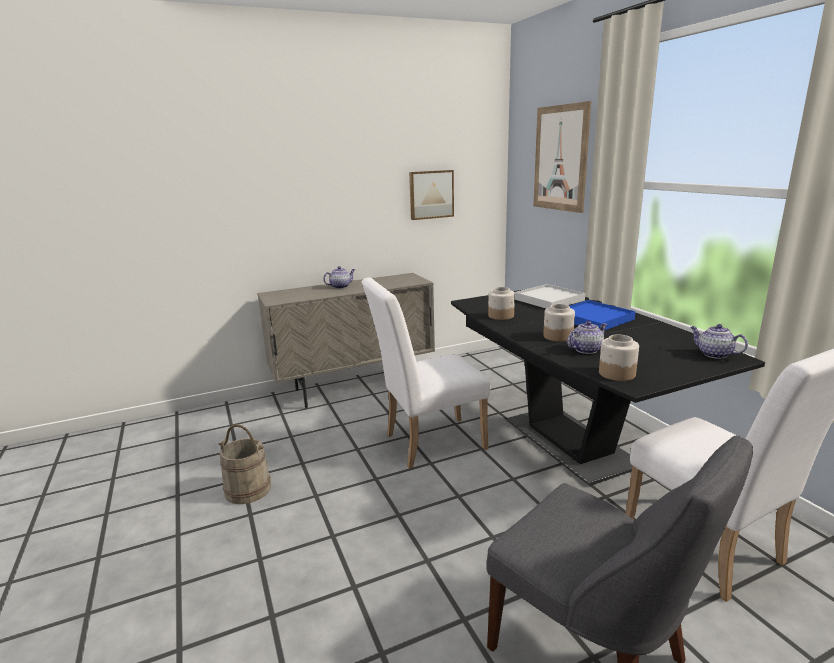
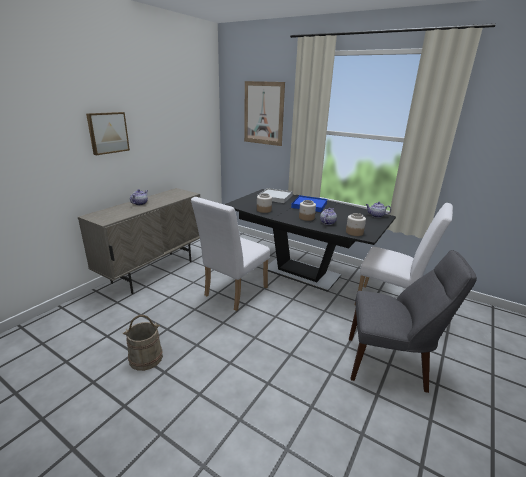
camera: 35 degrees left, 5 degrees up
(431, 194) = (182, 134): picture -> picture (107, 132)

